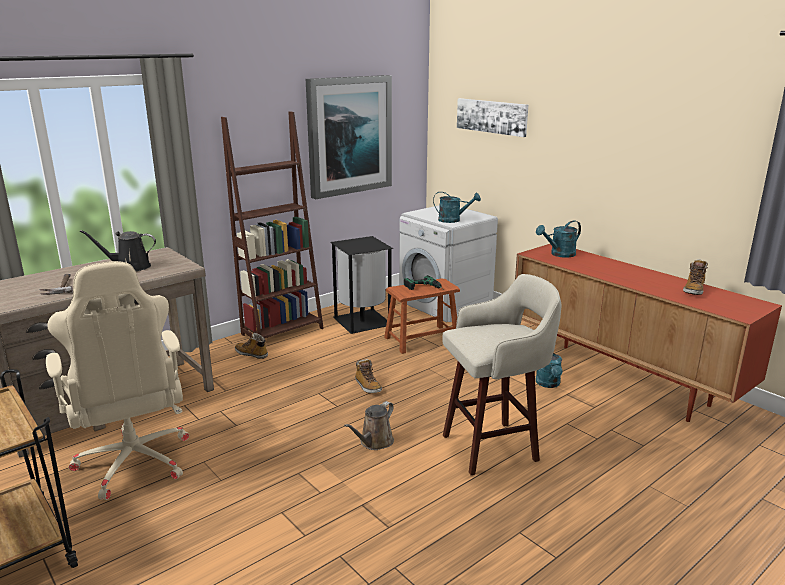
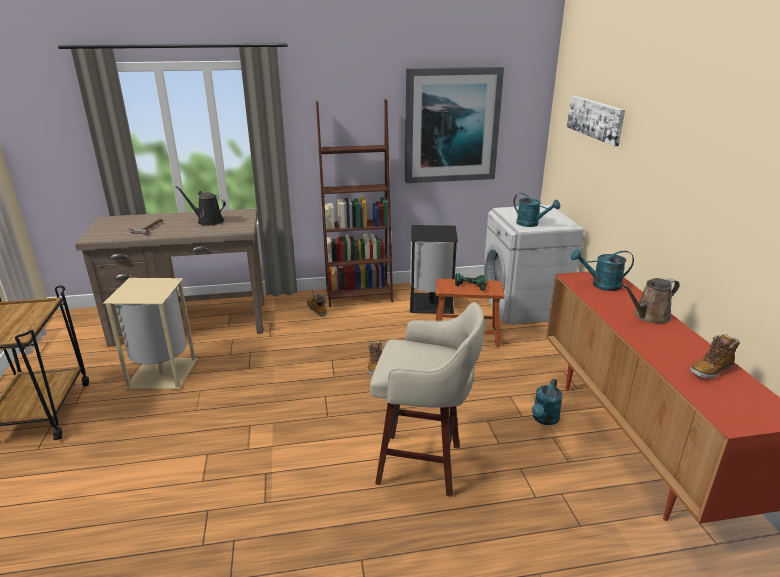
camera: 30 degrees right, 5 degrees up
(133, 461) = (161, 374): beige office chair -> beige trash can
(374, 442) = (329, 420): brown watering can -> brown watering can (649, 316)

